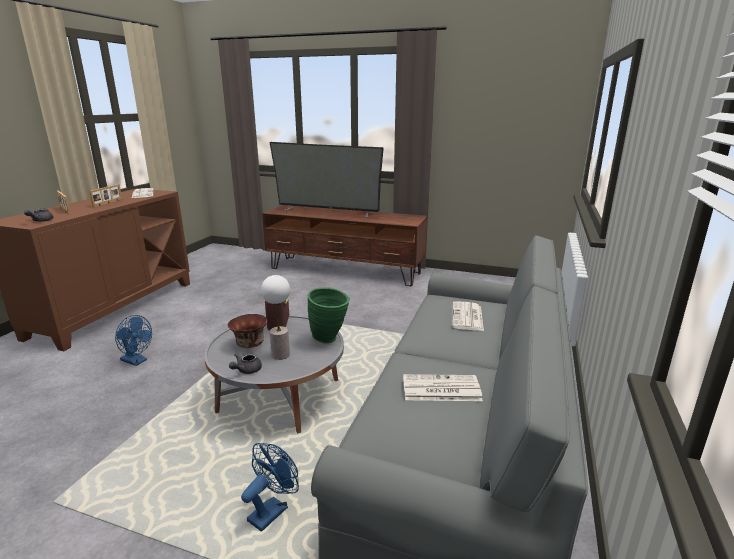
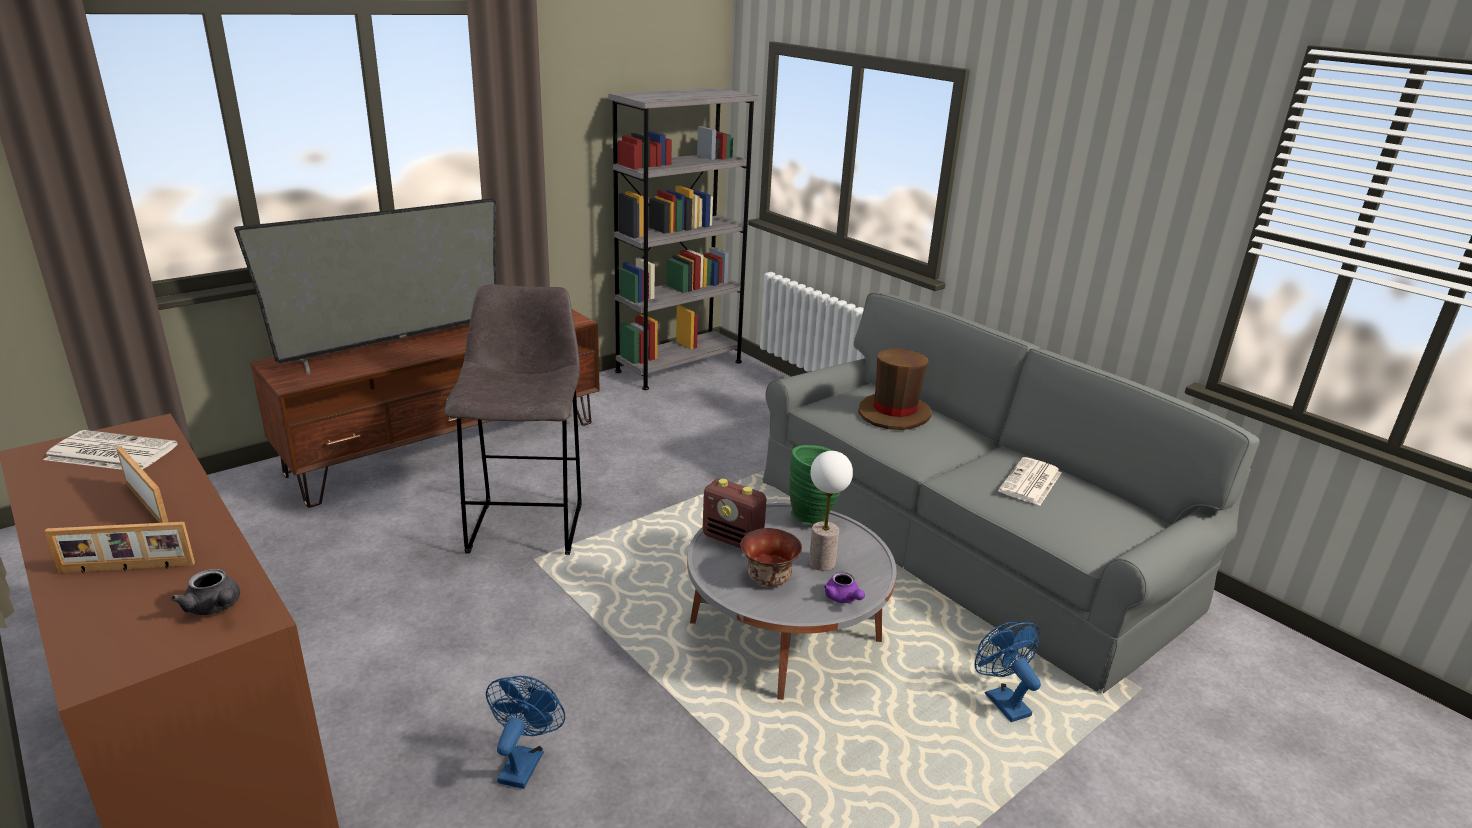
camera: 60 degrees left, 5 degrees up
(137, 361) = (524, 761): blue fan -> blue fan turned 45 degrees counterclockwise
(246, 370) = (843, 599): grey teapot -> purple teapot
(305, 304) = (527, 525): none -> grey stool
(467, 317) = (894, 414): newspaper -> brown hat
(508, 284) = (679, 367): none -> grey bookcase

